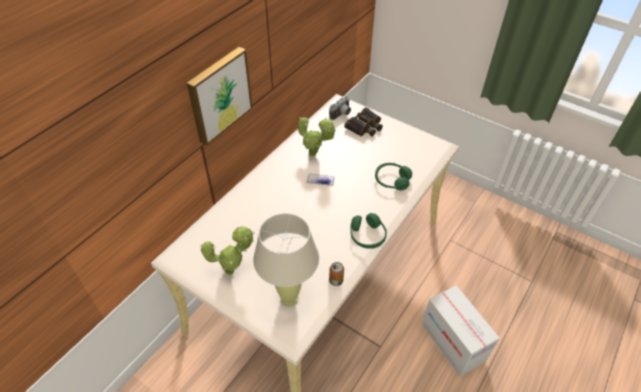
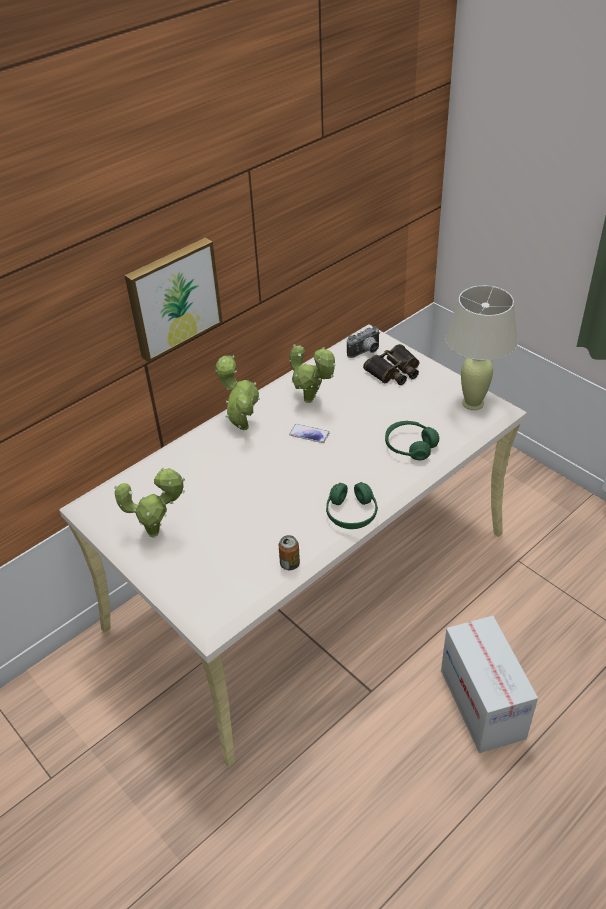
camera: 15 degrees right, 5 degrees down
(270, 179) = (241, 425): none -> potted plant
(289, 298) = (220, 576): beige table lamp -> beige table lamp (473, 403)

